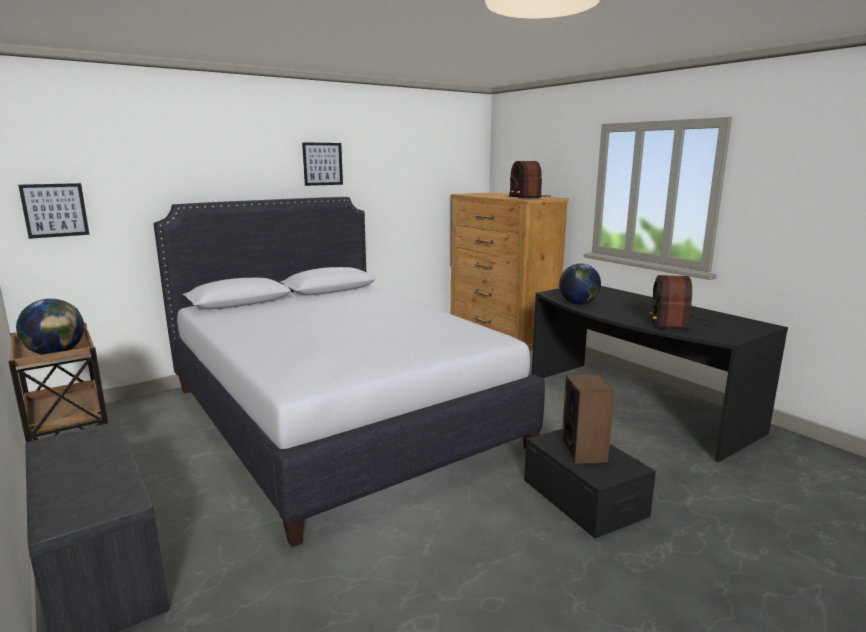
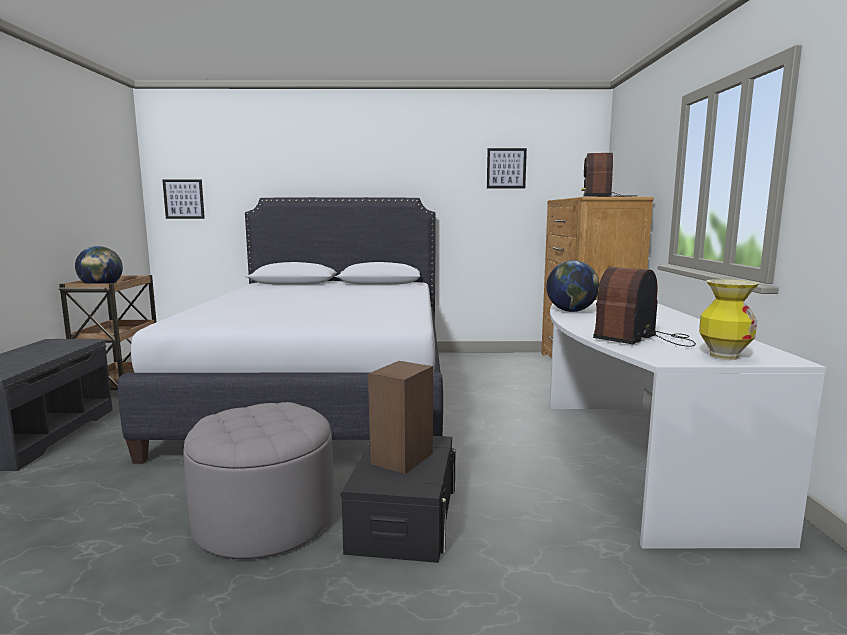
camera: 35 degrees right, 5 degrees down
(322, 164) = (399, 166): picture -> picture (506, 168)
(502, 540) = (265, 519): none -> grey ottoman
(633, 406) = (631, 459): black desk -> white desk
(740, 329) = (723, 356): none -> vase

